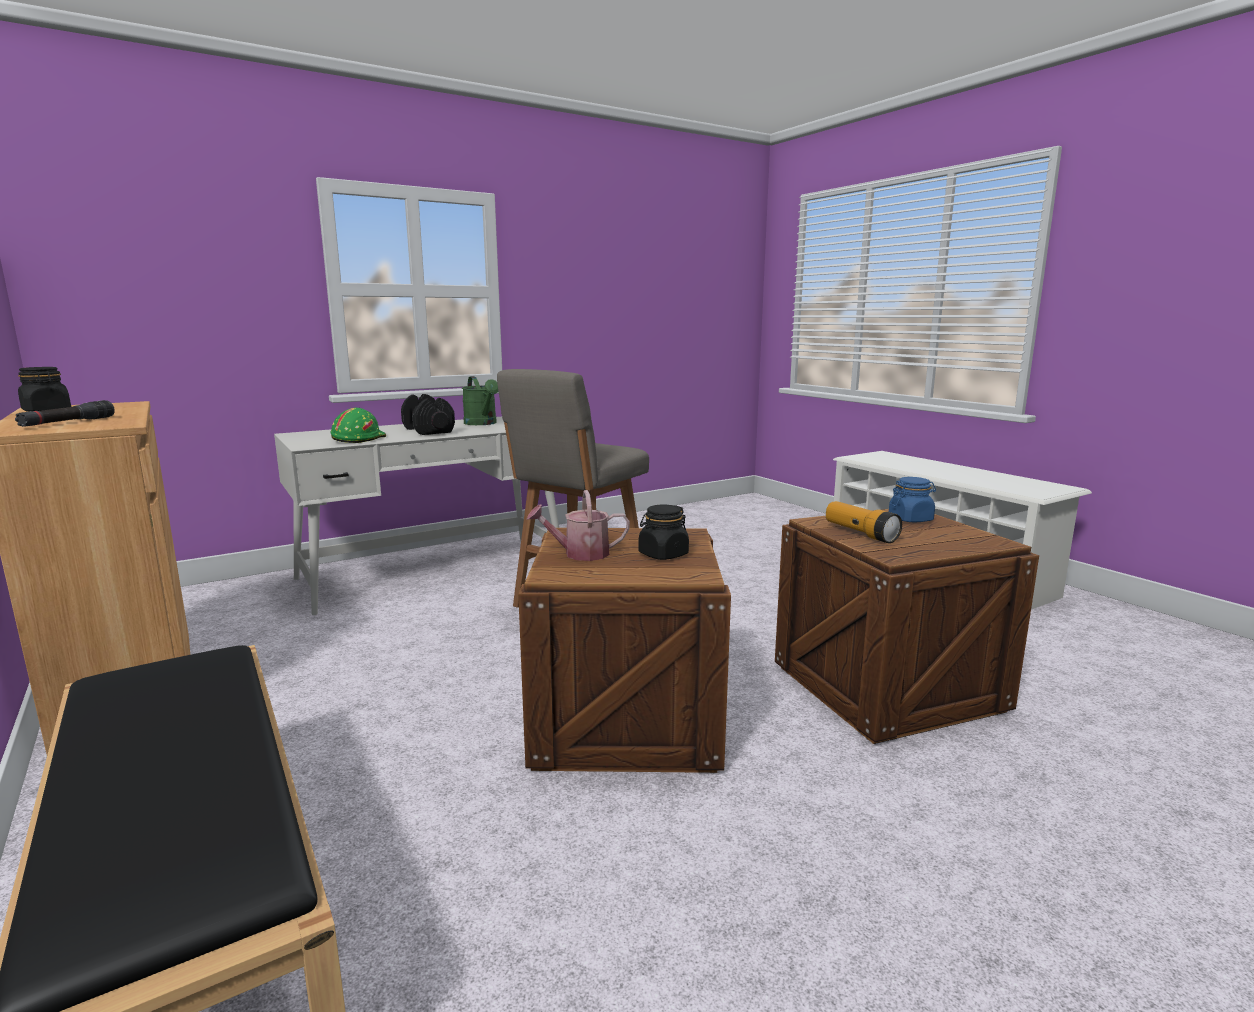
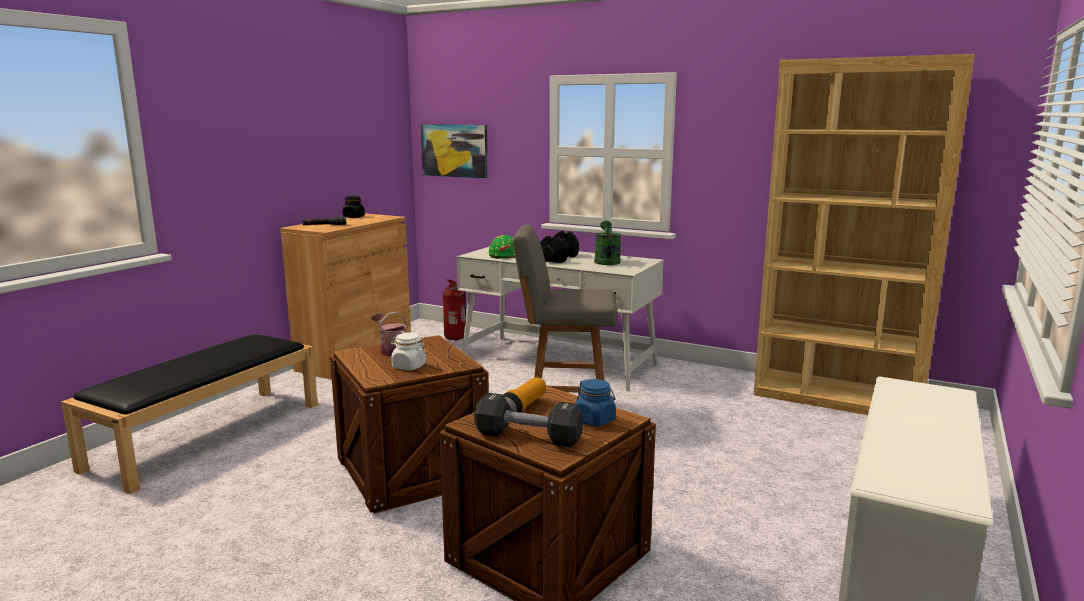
camera: 60 degrees right, 0 degrees up
(129, 290) = (454, 150): none -> picture
(225, 600) = (456, 338): none -> fire extinguisher
(482, 423) = (606, 261): green watering can -> green watering can turned 150 degrees clockwise
(663, 555) = (408, 366): black jar -> white jar
(686, 514) = (837, 398): none -> brown bookcase
(945, 543) = (528, 437): none -> black dumbbell

